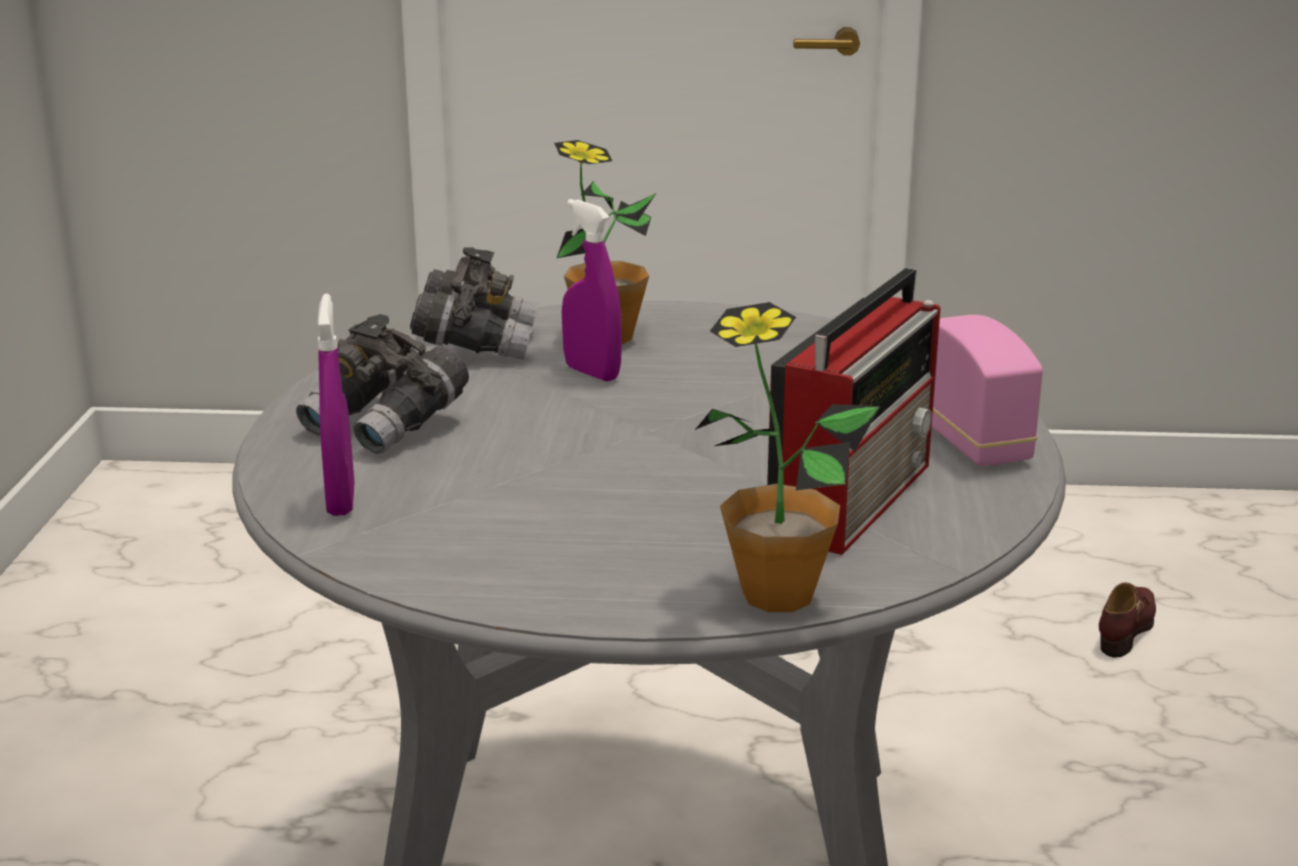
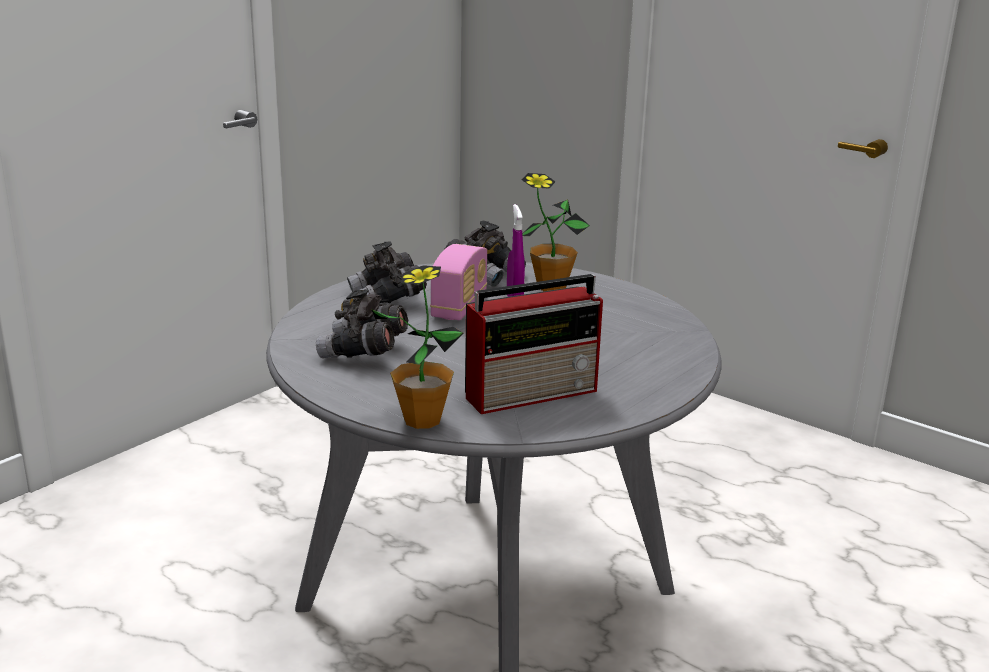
camera: 35 degrees right, 0 degrees up
(341, 501) = (319, 323): purple spray bottle -> none
(499, 523) = (363, 352): none -> grey binoculars
(968, 438) = (643, 386): radio -> radio (459, 307)
(1127, 629) = (928, 582): brown shoe -> none

